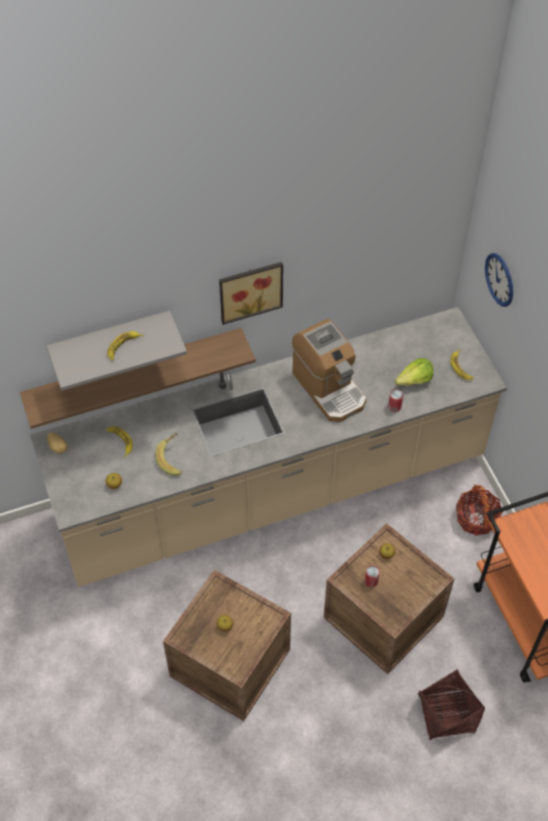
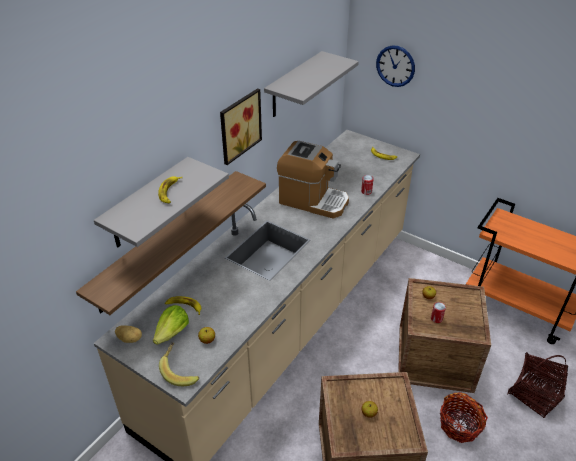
camera: 35 degrees left, 15 degrees down
(173, 459) = (241, 296): banana -> banana (180, 371)
(352, 259) = (294, 85): none -> grey shelf
(414, 381) = (363, 173): lettuce -> lettuce (172, 333)
(476, 518) = (429, 268): basket -> basket (459, 425)

